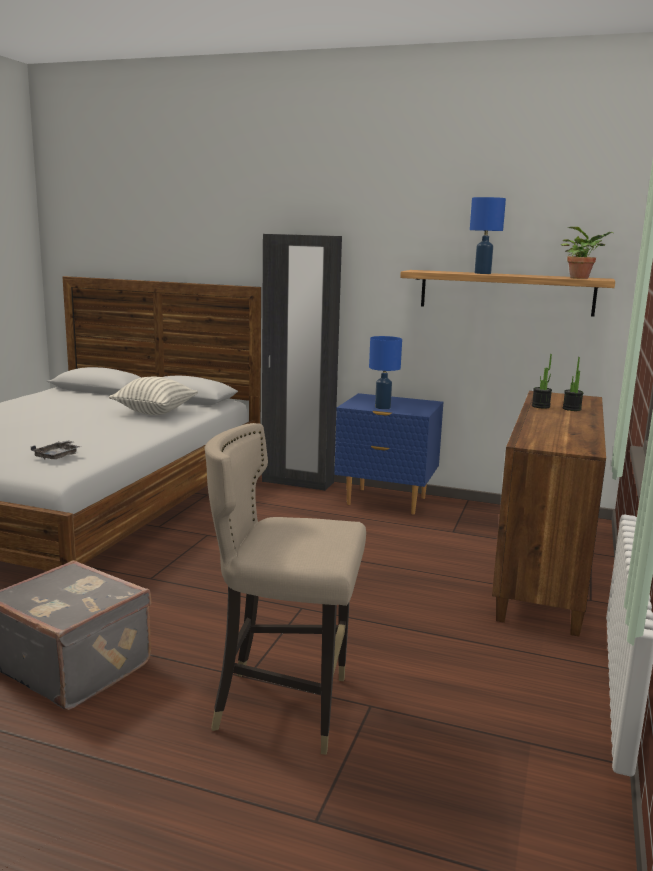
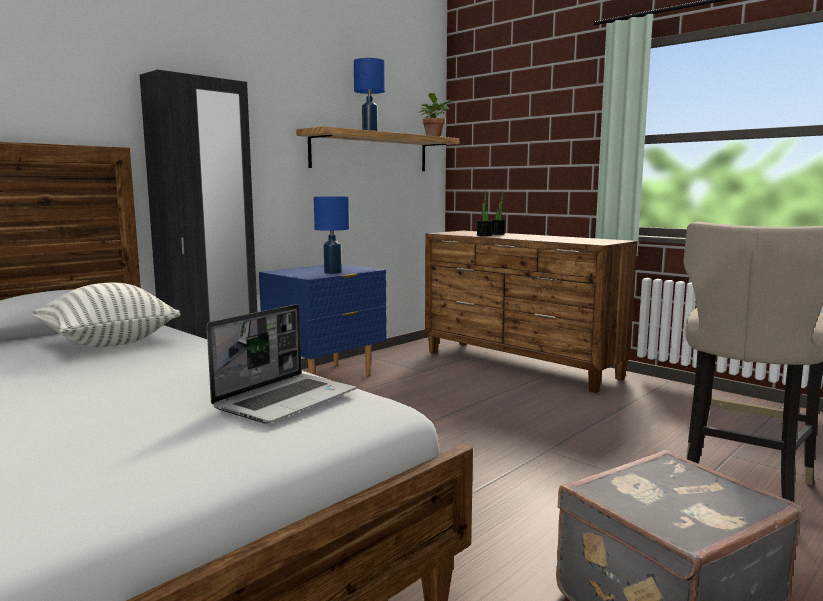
camera: 65 degrees left, 5 degrees down
(58, 456) = (286, 400): grey tray -> laptop

